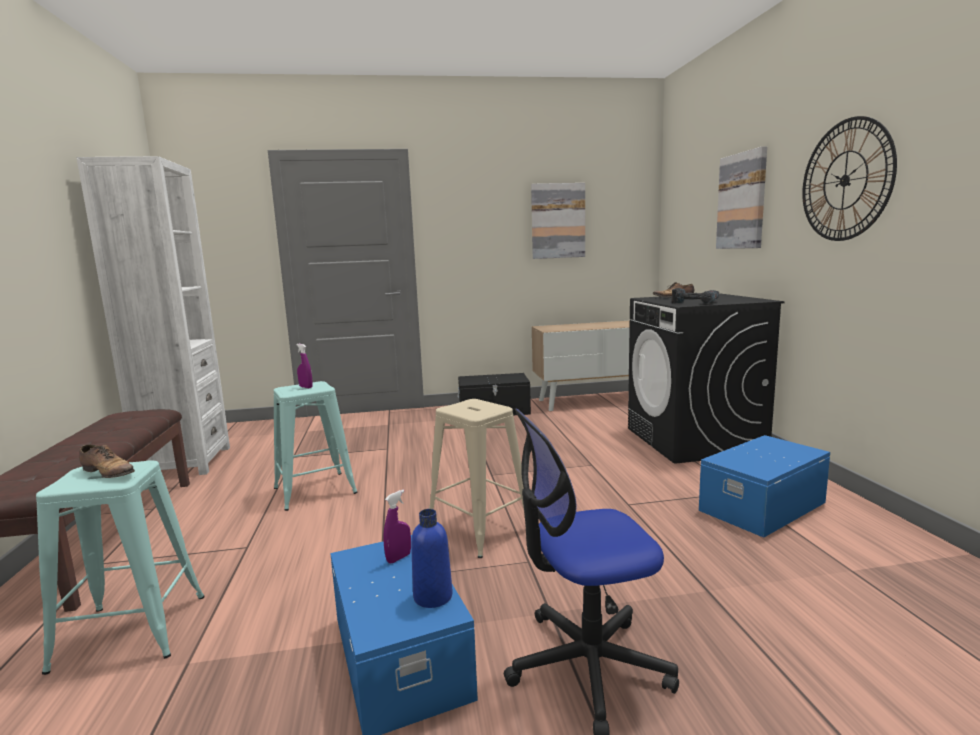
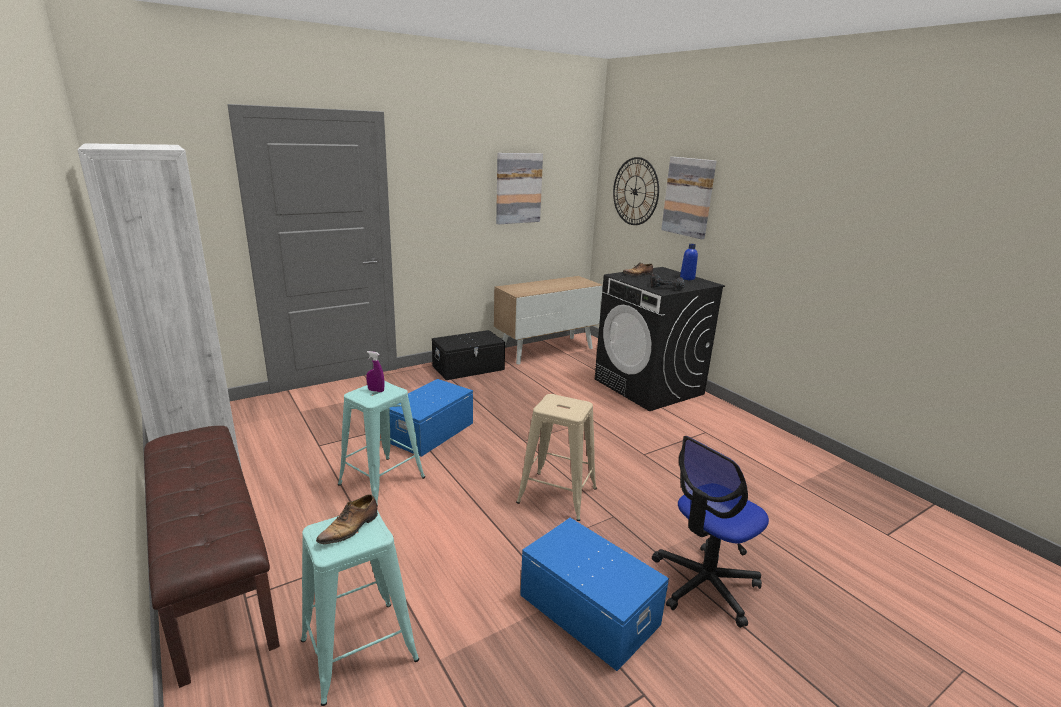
camera: 25 degrees left, 10 degrees up
(109, 472) = (350, 528): shoe -> shoe turned 120 degrees clockwise
(399, 558) = (577, 543): purple spray bottle -> none
(433, 596) = (629, 567): blue bottle -> blue bottle (687, 278)
(760, 506) = (724, 442): blue storage box -> blue storage box (429, 431)
(845, 180) = (782, 208): wall clock -> wall clock (635, 191)

